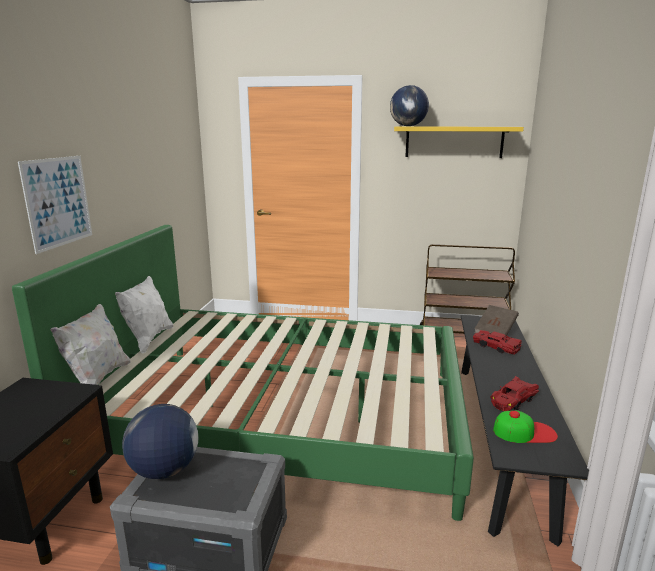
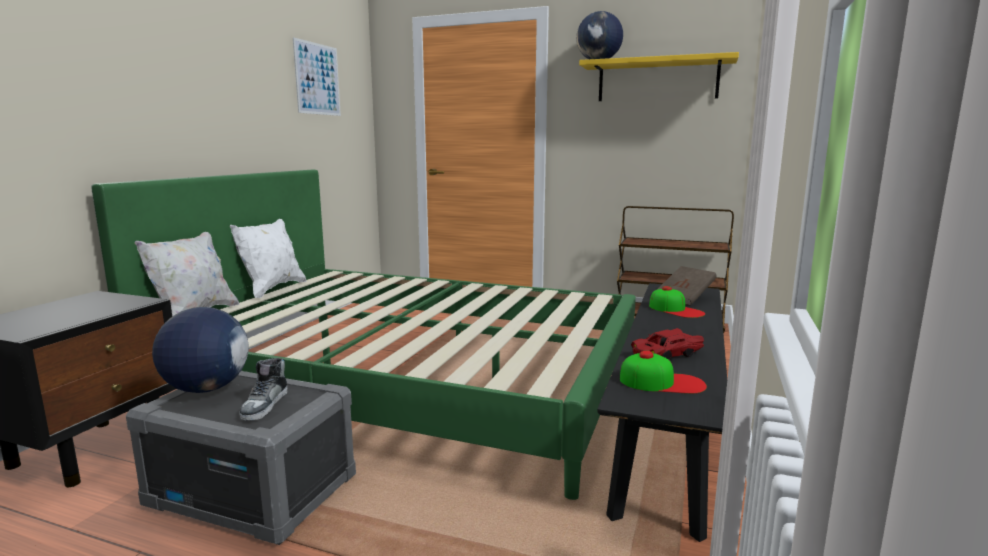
camera: 10 degrees right, 5 degrees down
(58, 202) = (166, 112): picture -> picture (317, 79)
(225, 483) = (265, 405): none -> shoe
(495, 347) = (676, 310): red toy car -> cap

